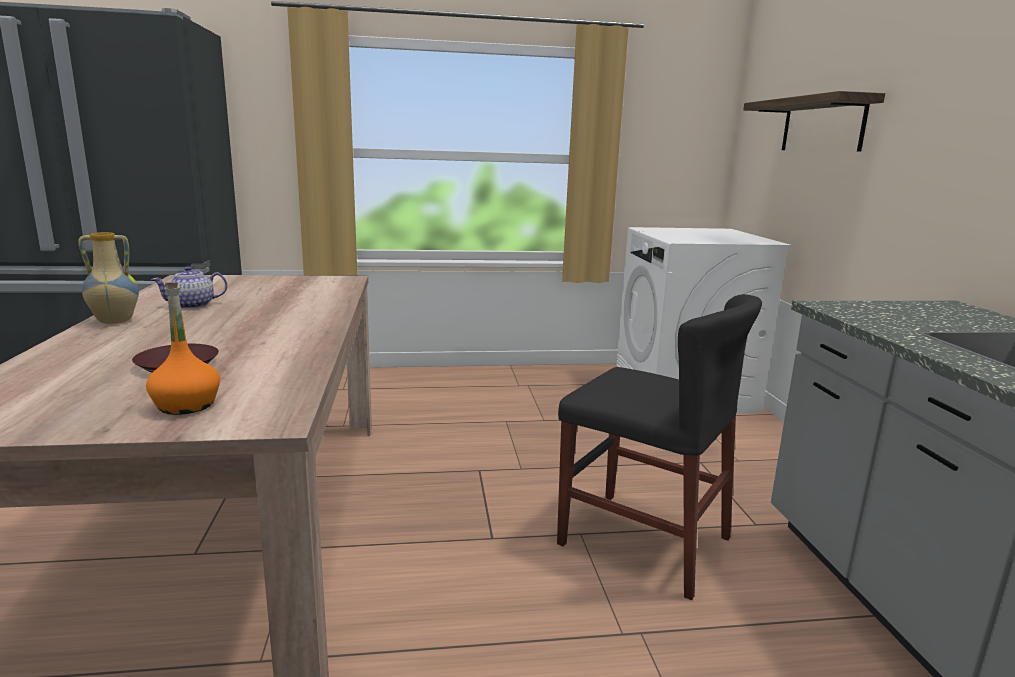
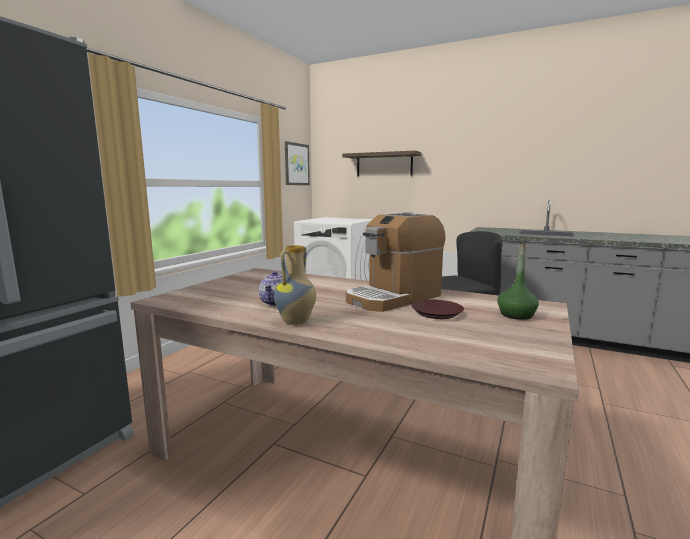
camera: 55 degrees left, 5 degrees down
(186, 405) = (516, 315): orange bottle -> green bottle
(252, 339) = (393, 298): none -> coffee machine
(683, 125) = (296, 164): none -> picture

